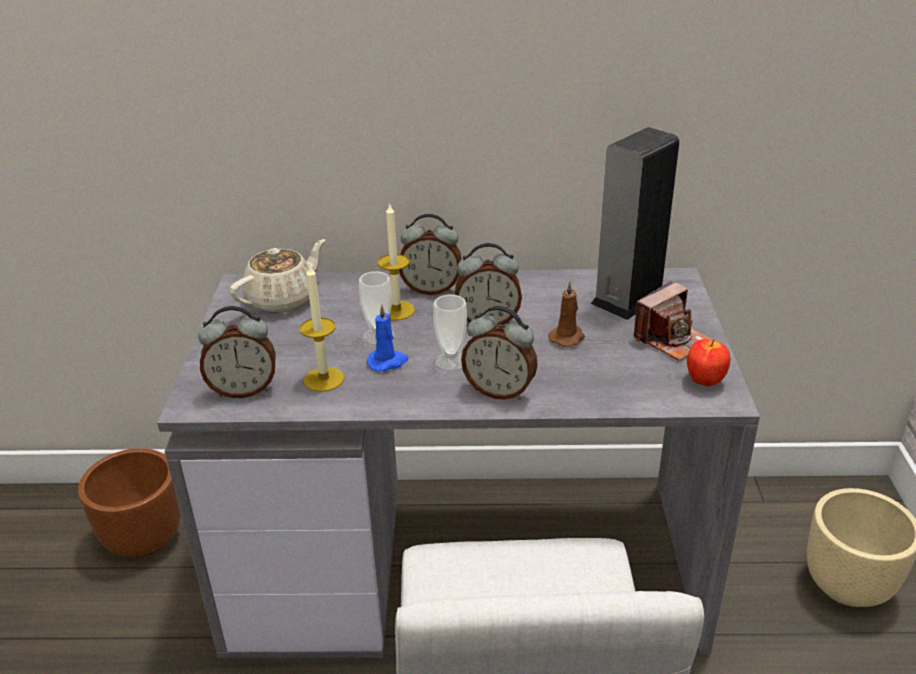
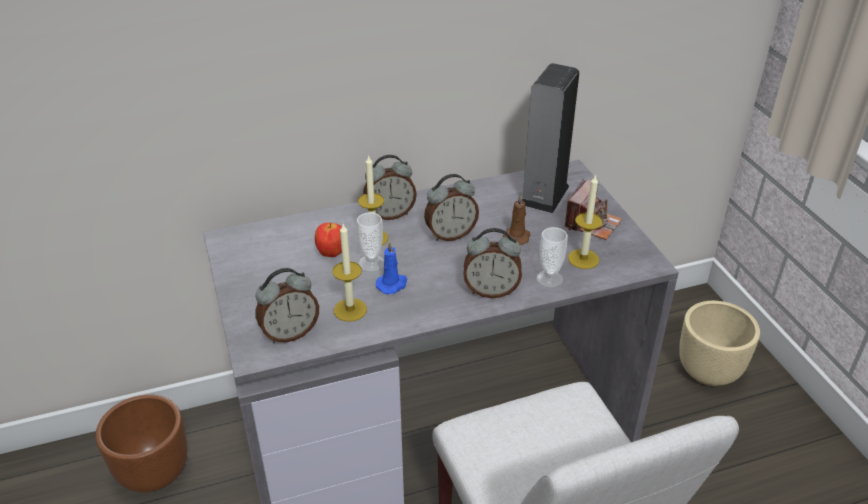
camera: 20 degrees left, 5 degrees up
(283, 299) = (272, 246): beige teapot -> none
(451, 361) = (441, 274): cup -> cup (549, 279)
(637, 377) = (583, 259): none -> candle
(704, 381) = (630, 253): apple -> apple (331, 253)

